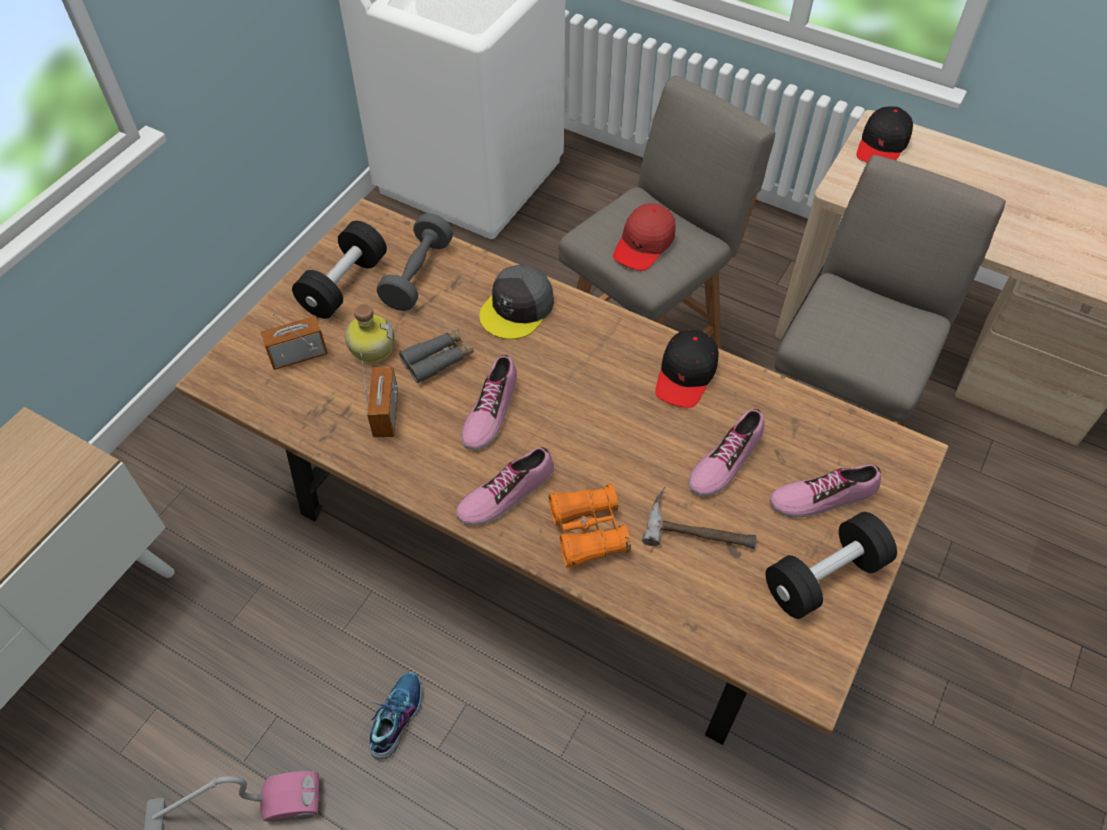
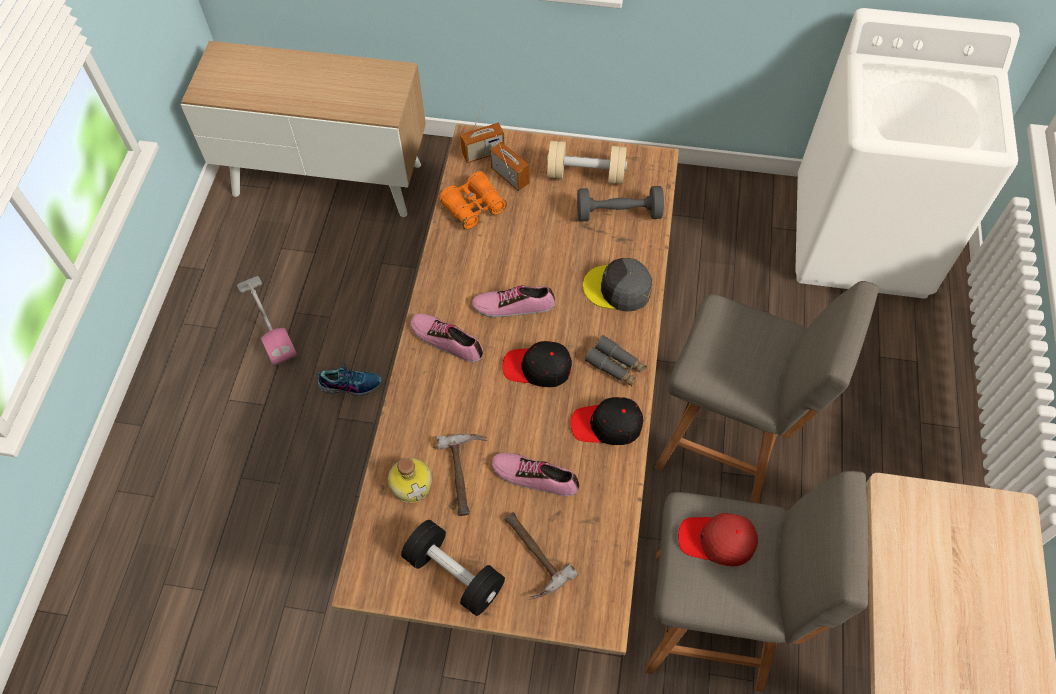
camera: 70 degrees right, 5 degrees up
(344, 285) = (586, 174): black dumbbell -> beige dumbbell
(371, 347) = (536, 213): bottle -> bottle (412, 484)
(386, 414) = (483, 245): radio -> radio (483, 153)
(438, 360) = (544, 257): grey binoculars -> grey binoculars (616, 365)
(588, 531) = (434, 401): orange binoculars -> orange binoculars (473, 207)
(644, 244) = (732, 353): red cap -> red cap (717, 541)
(822, 496) = (529, 557): shoe -> hammer
(882, 145) = (985, 521): black cap -> black cap (537, 368)

